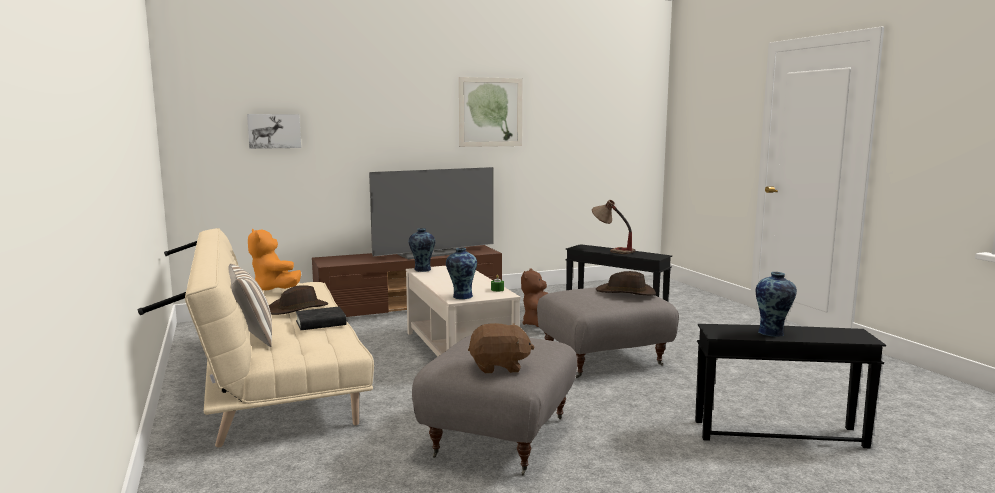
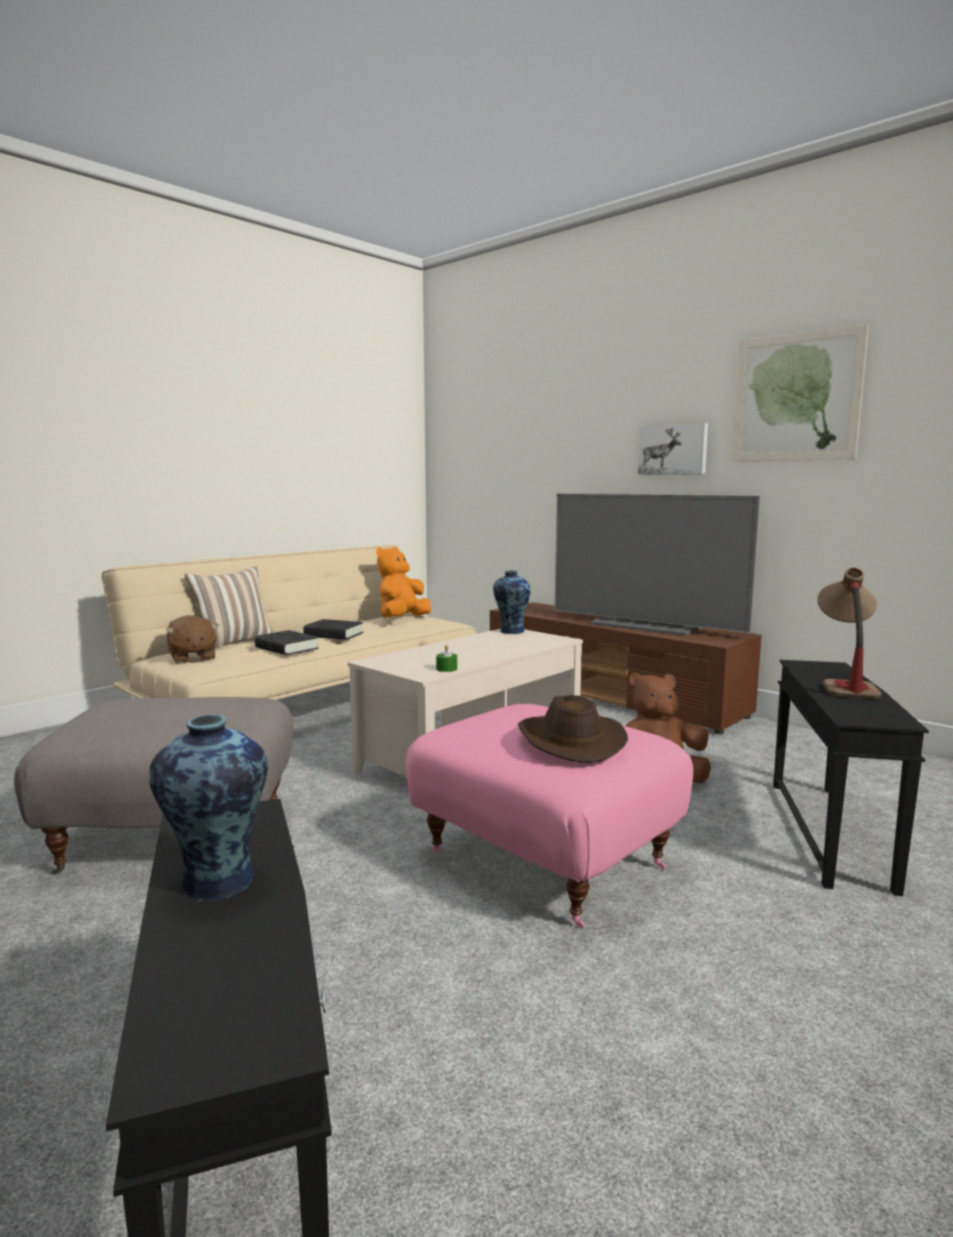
camera: 65 degrees right, 0 degrees up
(274, 131) = (509, 443): picture -> picture (673, 450)
(298, 309) = (334, 635): brown hat -> black book
(461, 296) = (389, 661): vase -> none
(499, 367) = (94, 722): brown plush toy -> brown plush toy (192, 658)
(604, 361) = (542, 862): grey ottoman -> pink ottoman

